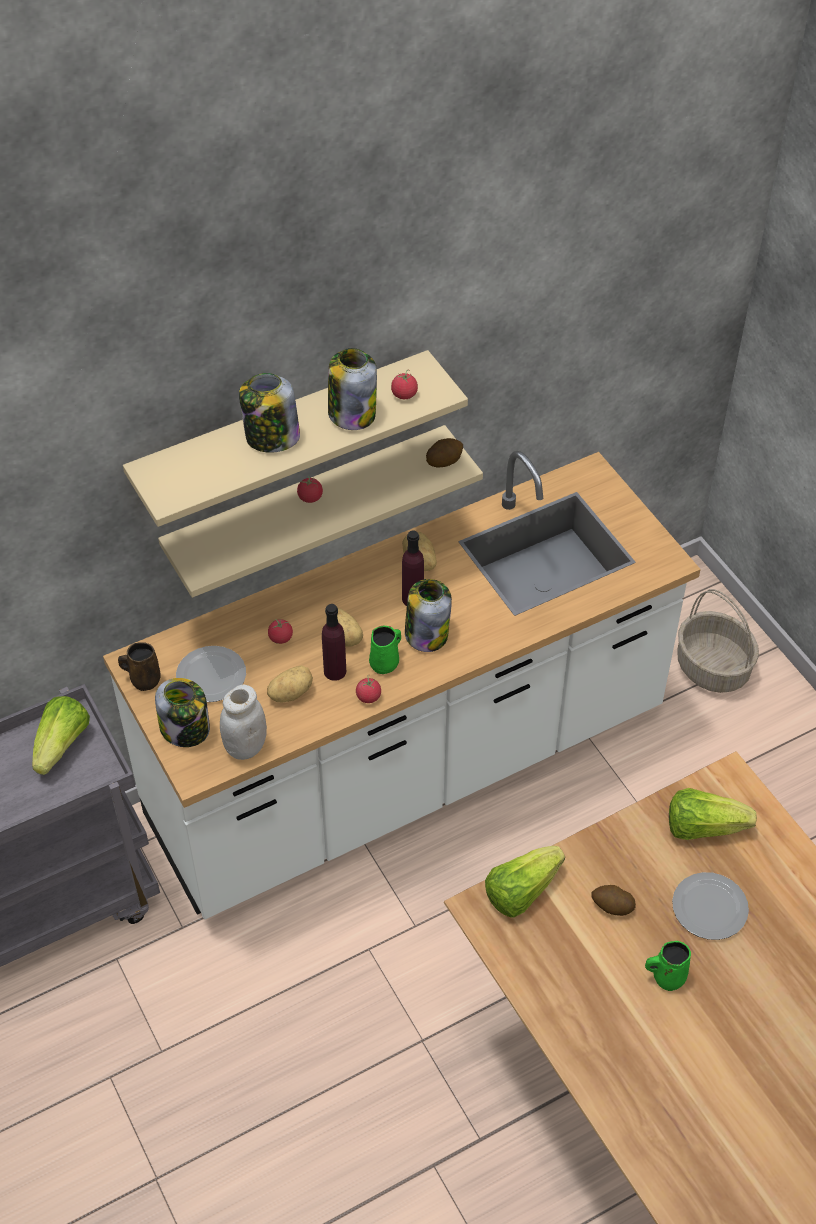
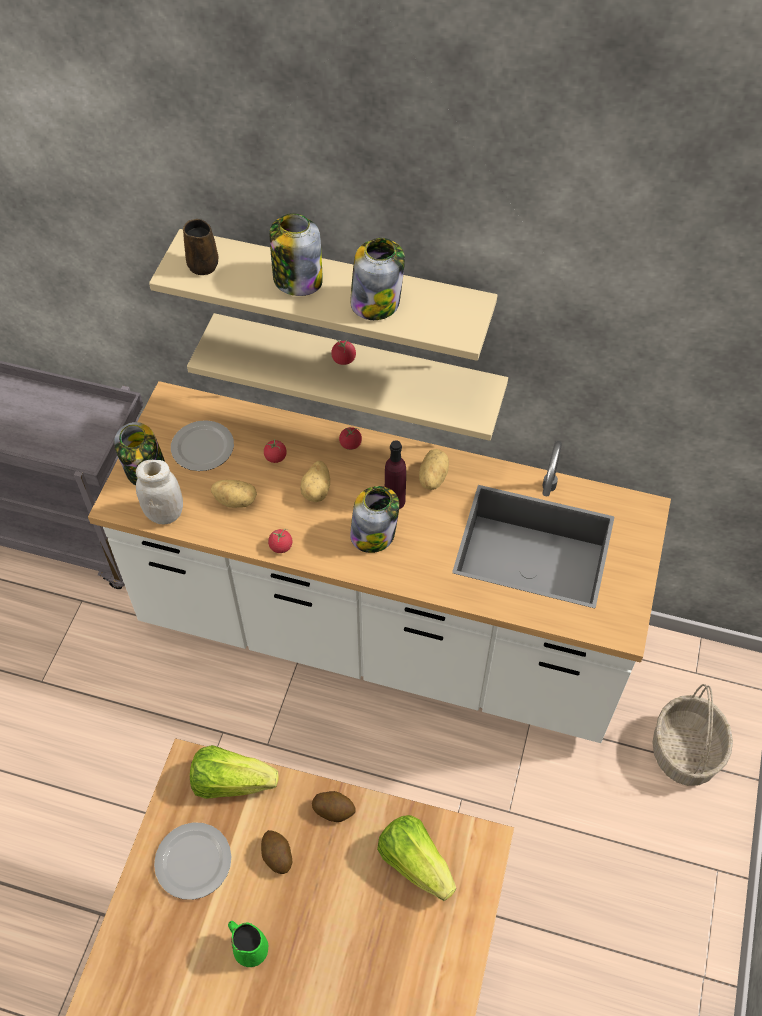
camera: 45 degrees right, 5 degrees up
(62, 745) = (91, 424): lettuce -> none
(143, 680) = (161, 416): brown mug -> brown mug (202, 264)
(335, 671) = (281, 509): purple bottle -> none
(385, 663) = (321, 532): green mug -> none
(404, 394) = (433, 316): tomato -> tomato (350, 444)
(444, 460) = (472, 404): potato -> potato (334, 810)
(708, 907) = (343, 927): plate -> plate (193, 860)

